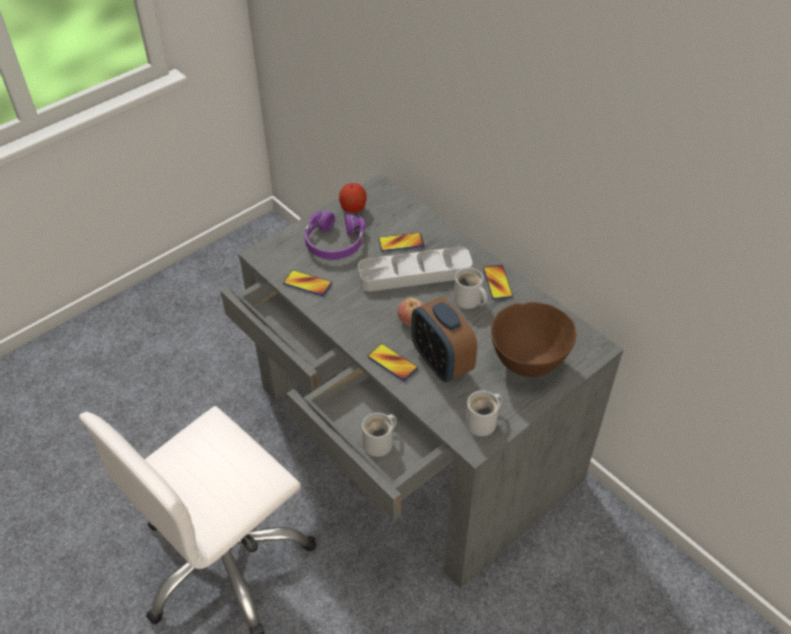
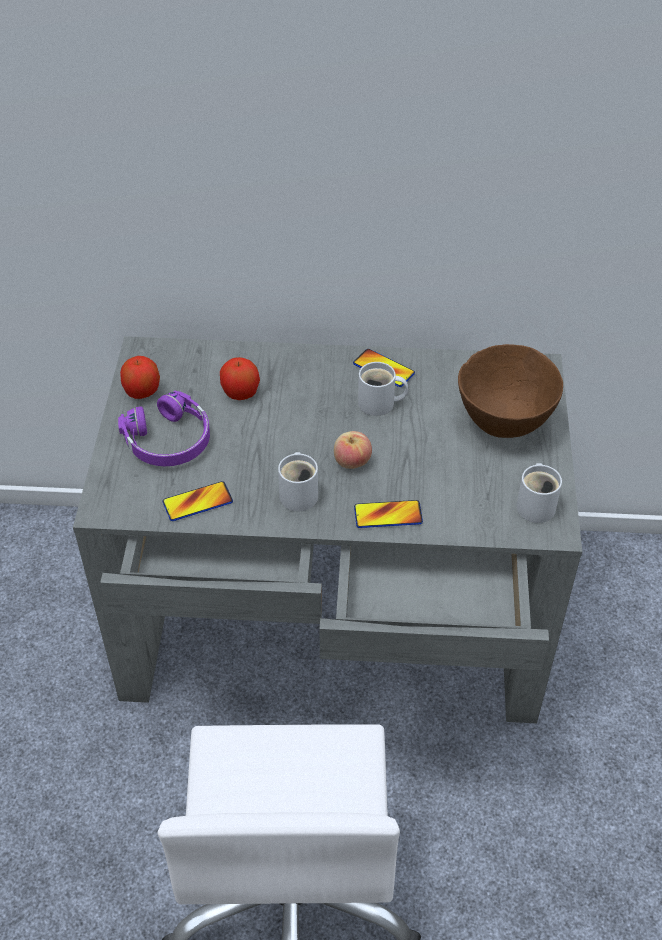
camera: 45 degrees left, 0 degrees up
(381, 442) = (443, 608): white mug -> white mug (300, 493)
(401, 243) = (240, 393): phone -> apple
(415, 274) = (295, 414): grey tray -> none
(441, 362) = (431, 480): alarm clock -> none

